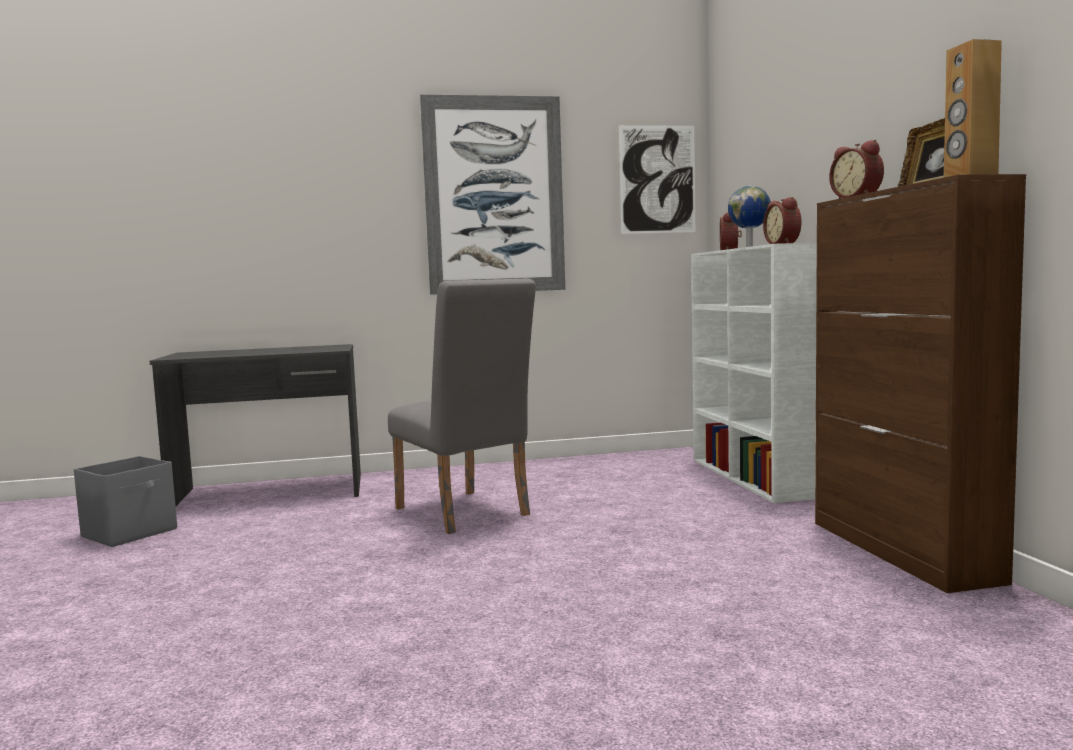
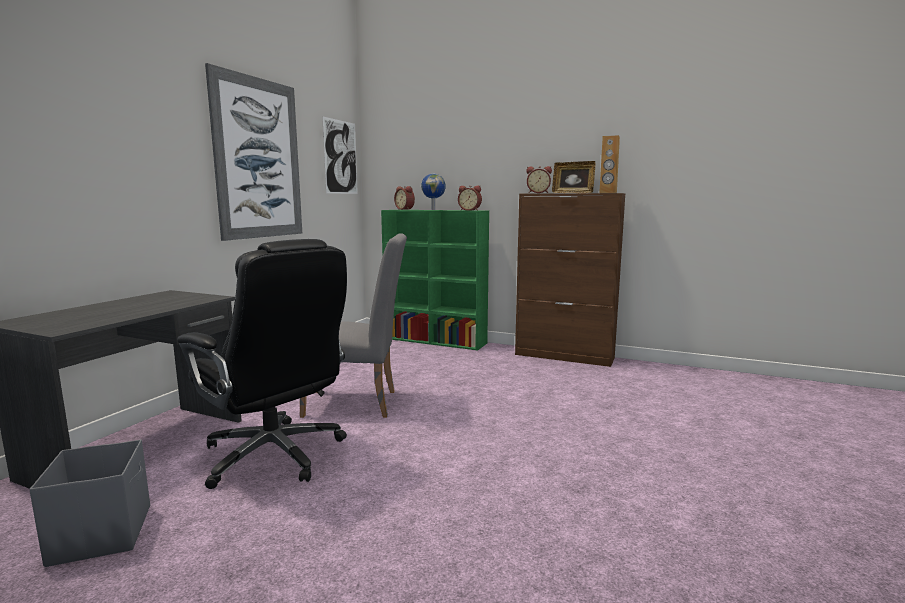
camera: 55 degrees left, 5 degrees up
(301, 528) = (275, 455): none -> black office chair
(752, 478) = (436, 341): white bookcase -> green bookcase

